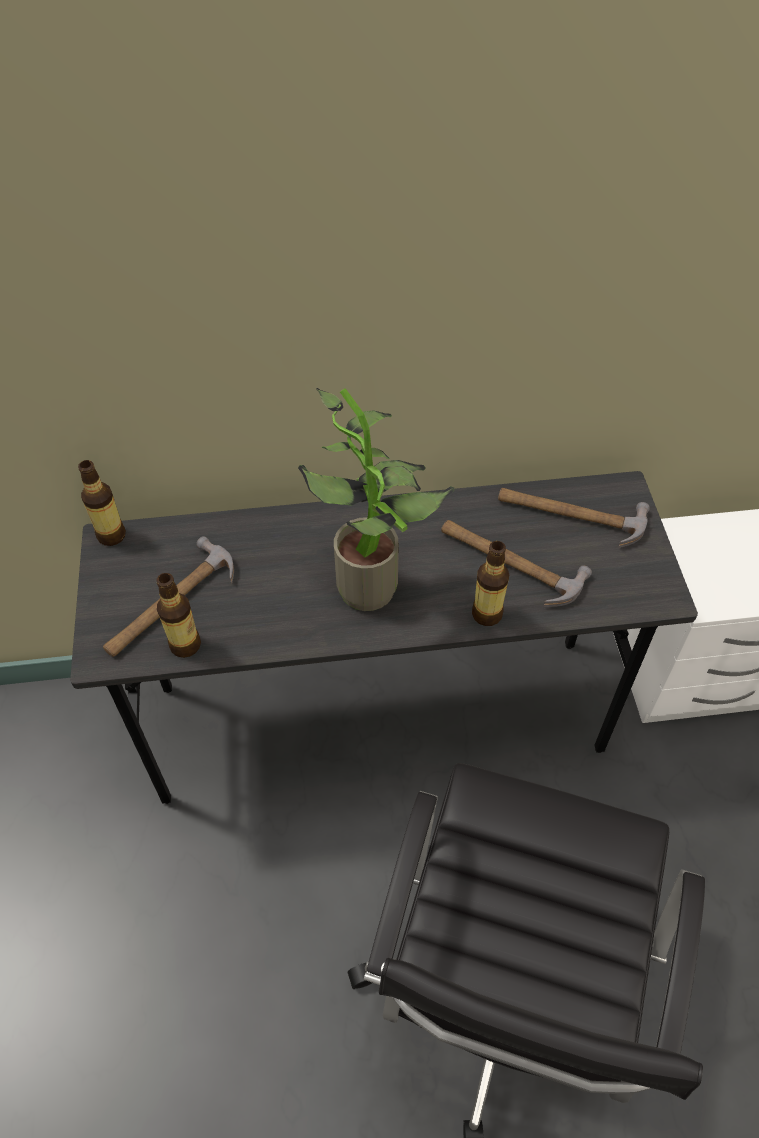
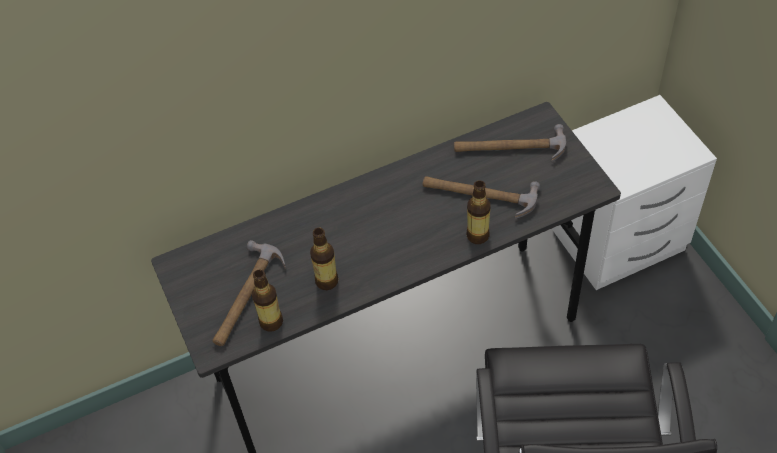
camera: 15 degrees left, 0 degrees up
(111, 535) = (177, 260): bottle -> bottle (327, 281)
(375, 584) = (390, 238): potted plant -> none

